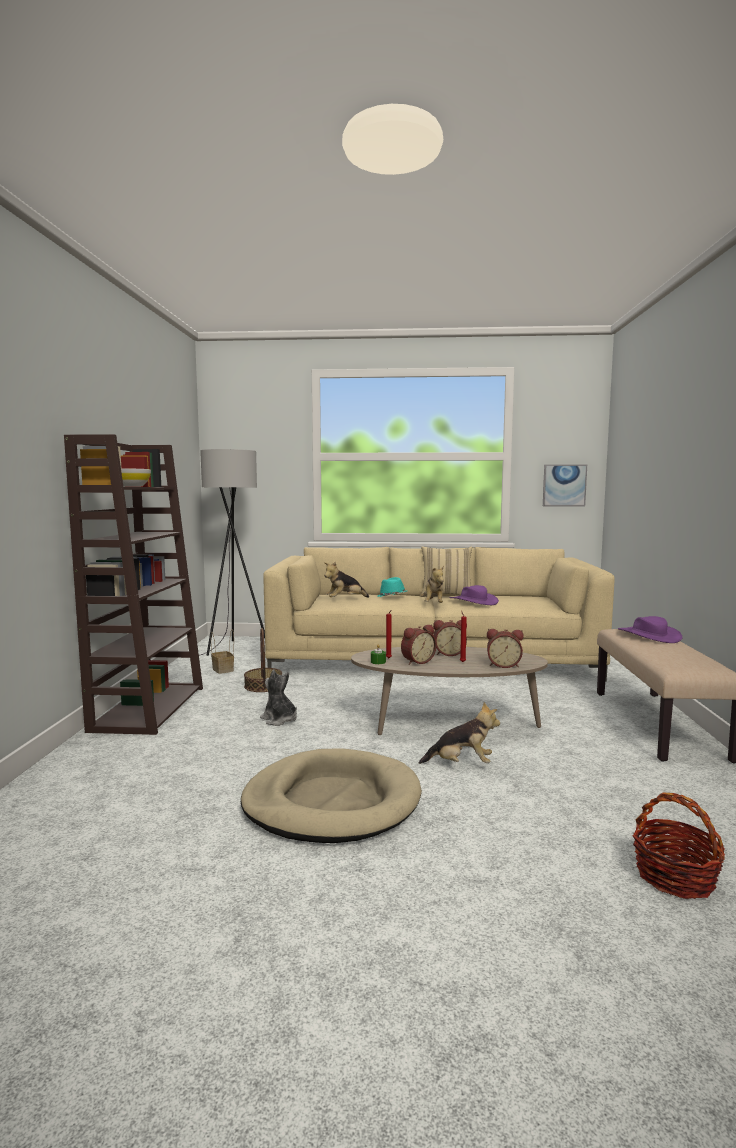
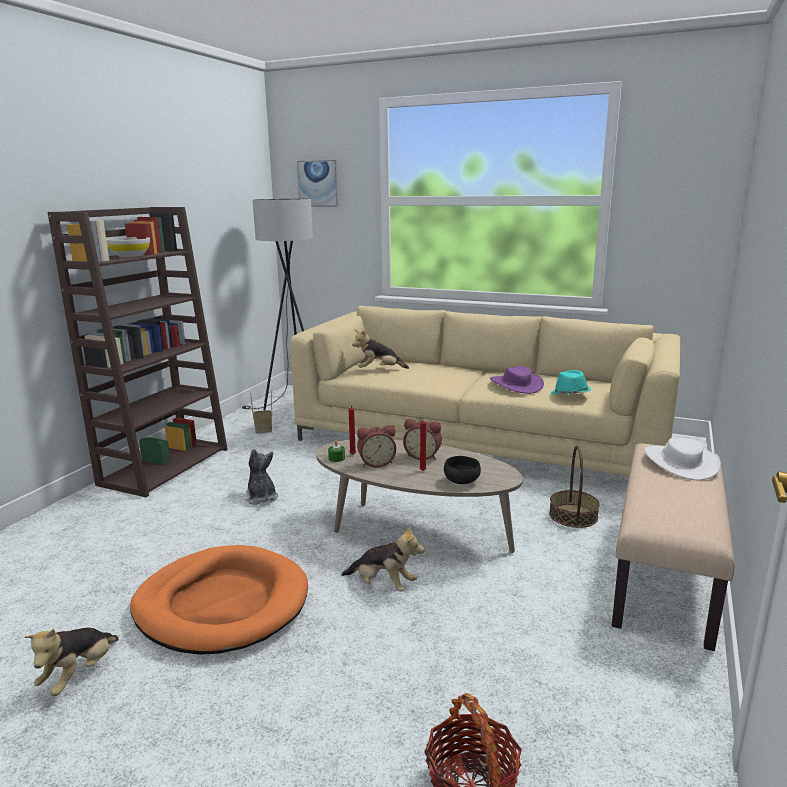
camera: 20 degrees right, 10 degrees up
(263, 686) = (282, 454): basket -> basket (573, 516)
(332, 802) = (222, 604): beige dog bed -> orange dog bed
(391, 597) = (433, 370): turquoise hat -> turquoise hat (570, 395)
(433, 604) = (468, 384): plush toy -> plush toy (79, 675)
(446, 595) = (500, 371): beige pillow -> none
(503, 665) = (462, 481): alarm clock -> black bowl
(564, 485) = (679, 239): picture -> picture (318, 183)
(649, 635) = (680, 463): purple hat -> white hat

